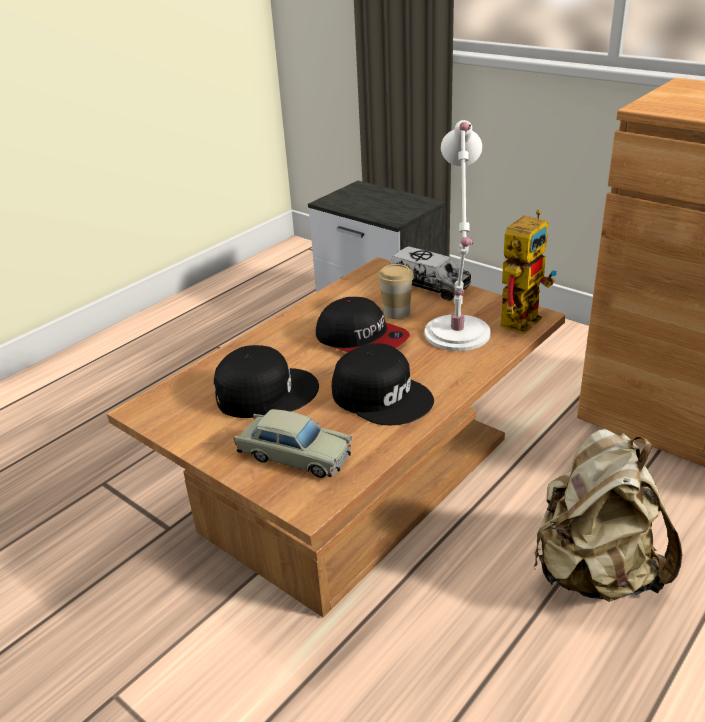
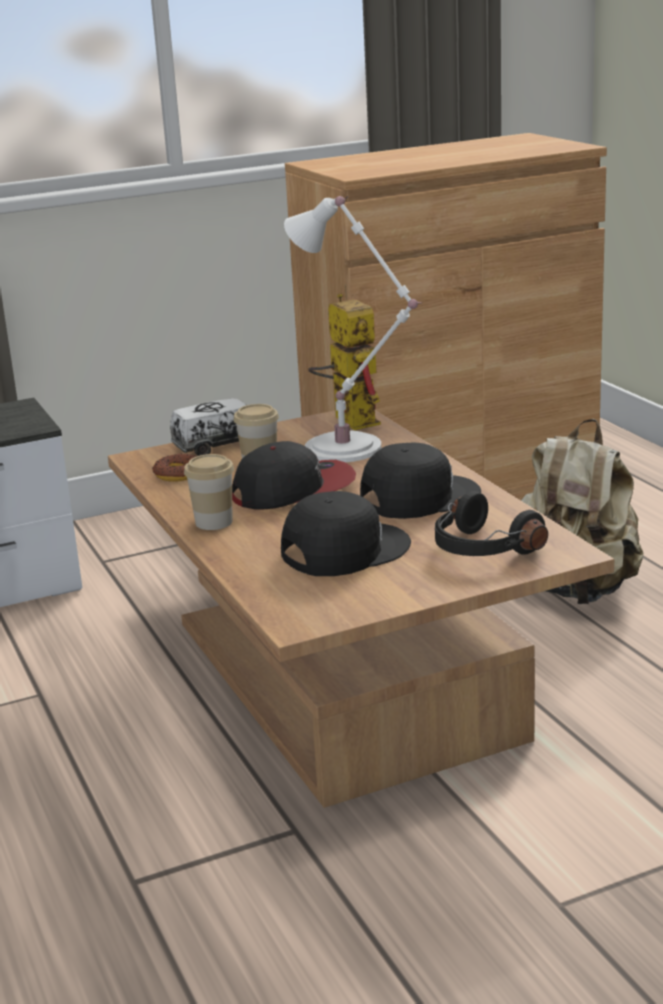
camera: 65 degrees left, 10 degrees down
(265, 392) = (344, 550): black cap -> black cap turned 45 degrees clockwise
(287, 328) = (214, 522): none -> cup
(294, 455) = (481, 549): beige toy car -> black headphones
(361, 289) = (179, 474): none -> donut

